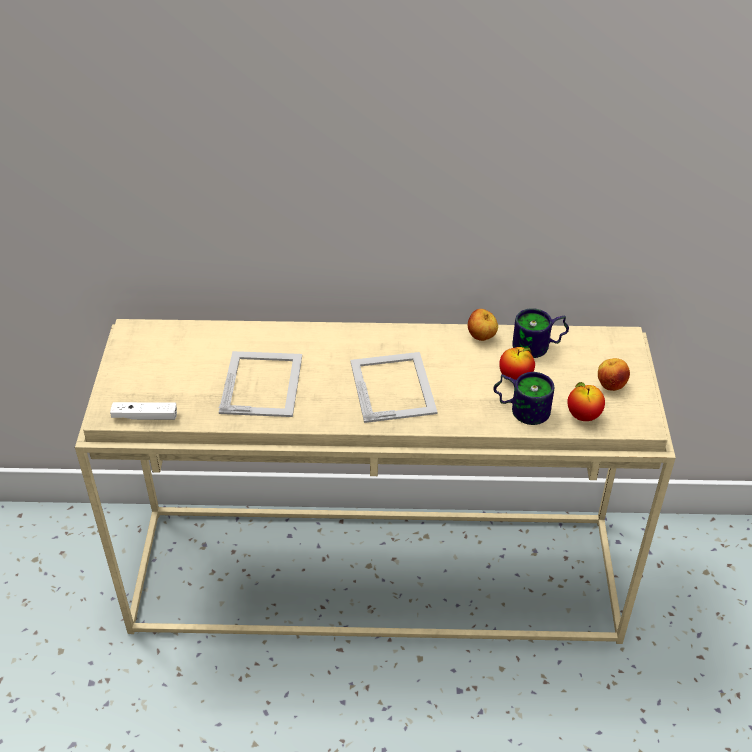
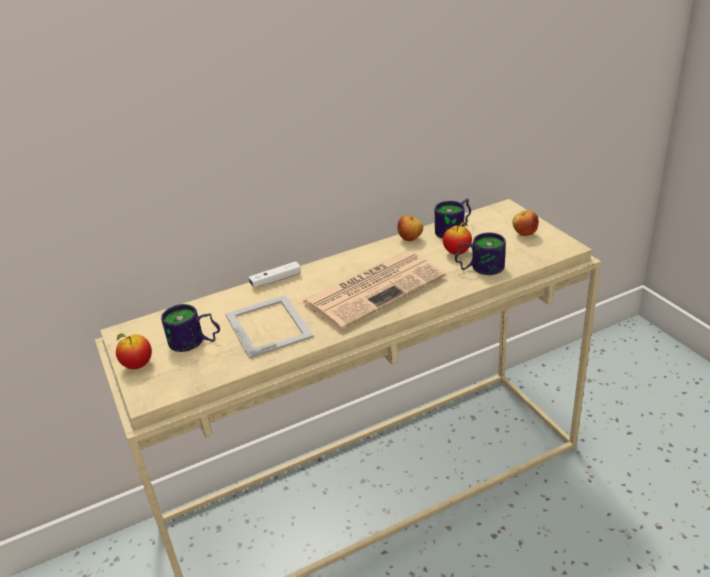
camera: 25 degrees left, 10 degrees down
(145, 416) = (183, 385): white game controller -> white game controller (276, 280)
(184, 373) = (194, 343): none -> mug
(393, 386) = (374, 289): picture frame -> newspaper
(583, 416) = (525, 256): apple -> apple (138, 365)

